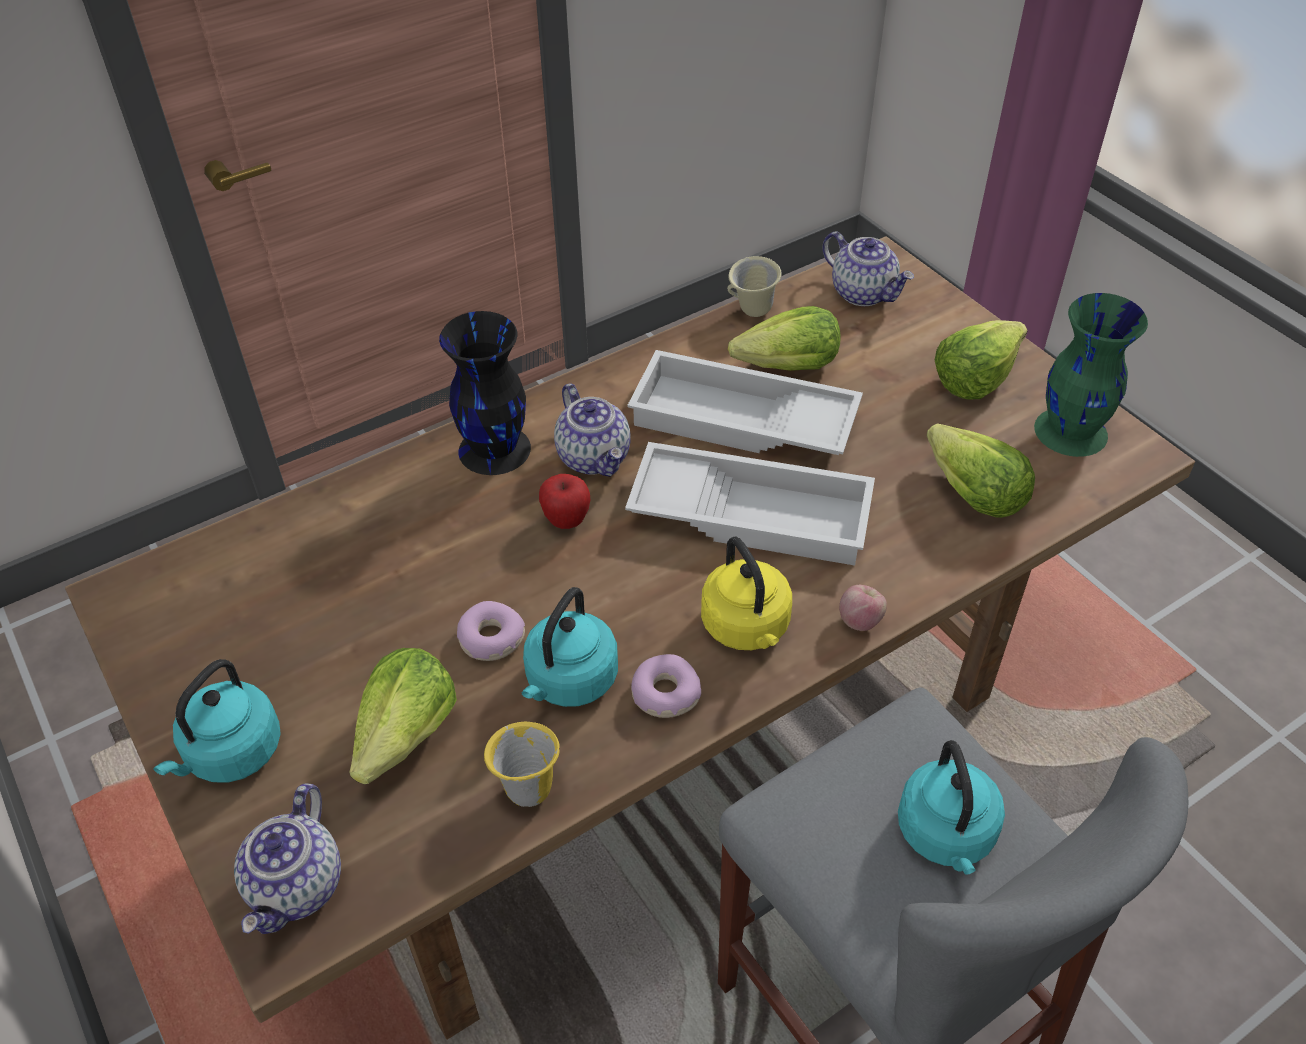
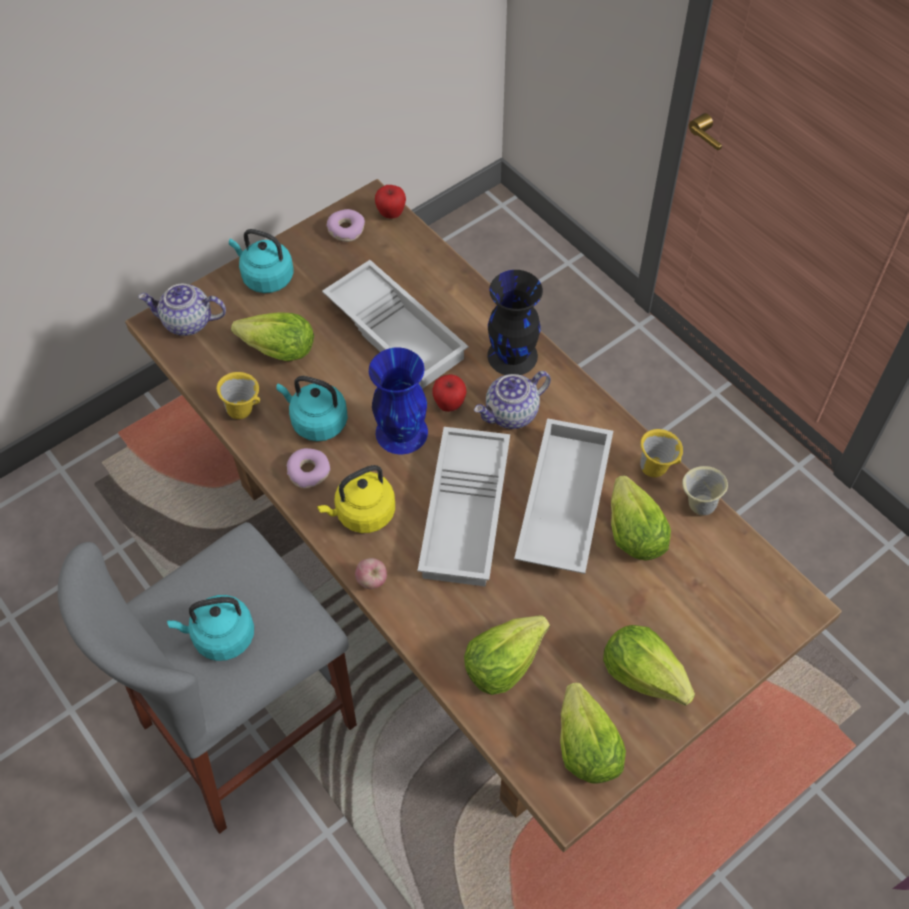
camera: 85 degrees right, 10 degrees up
(158, 570) = (391, 214): none -> apple
(412, 572) = (398, 331): none -> white tray
(491, 639) = (347, 378): donut -> donut (346, 230)
(605, 576) = (401, 431): none -> blue vase
(698, 339) = (656, 468): none -> yellow mug
(864, 293) = (746, 590): teapot -> none
(1071, 432) = (586, 746): green vase -> lettuce

